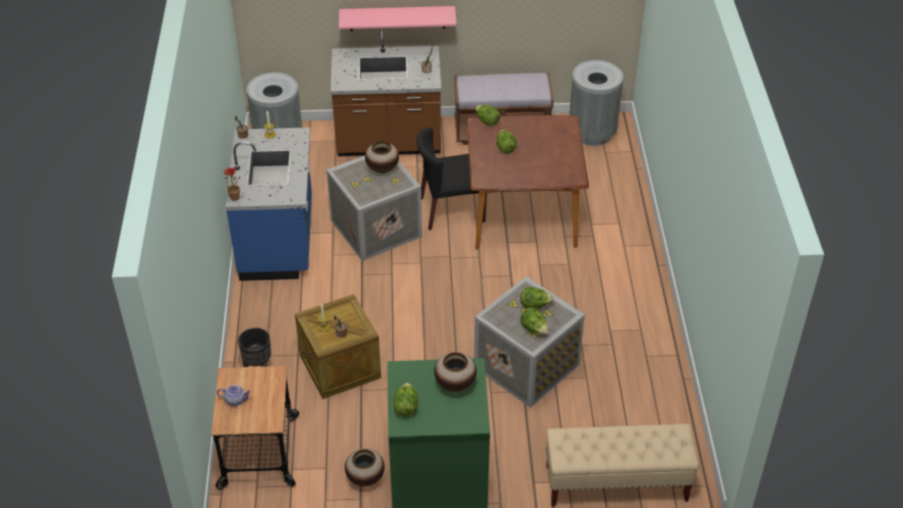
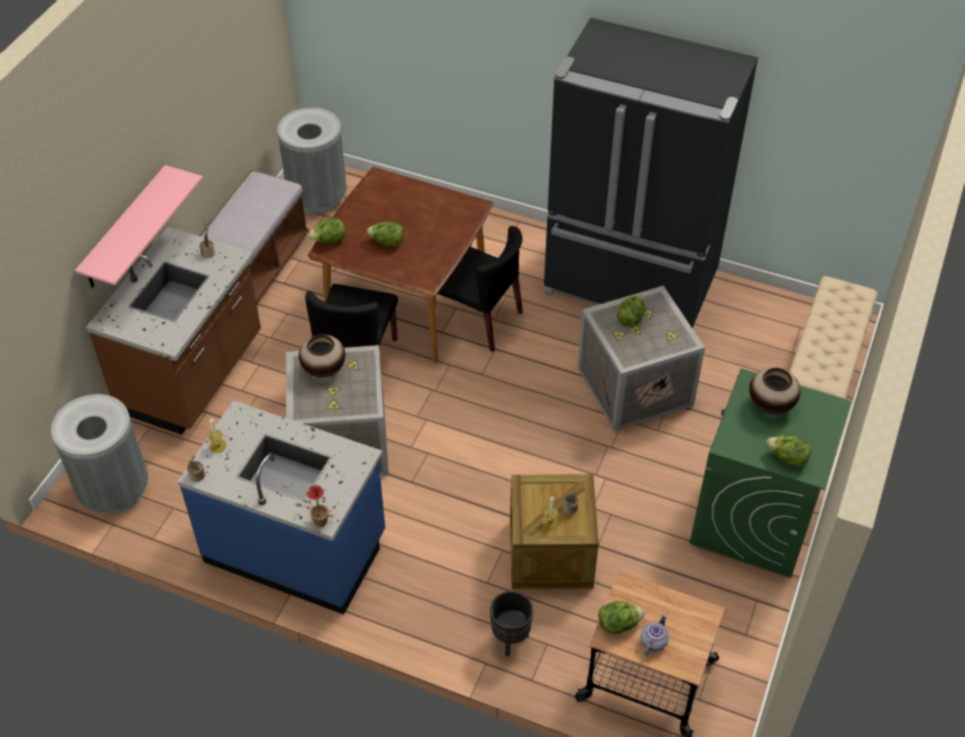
camera: 65 degrees left, 5 degrees up
(365, 478) = (729, 586): vase -> none
(533, 256) = (477, 319): none -> black chair
(534, 329) = (665, 332): lettuce -> lettuce (618, 624)
(633, 331) = (630, 285): none -> black fridge

